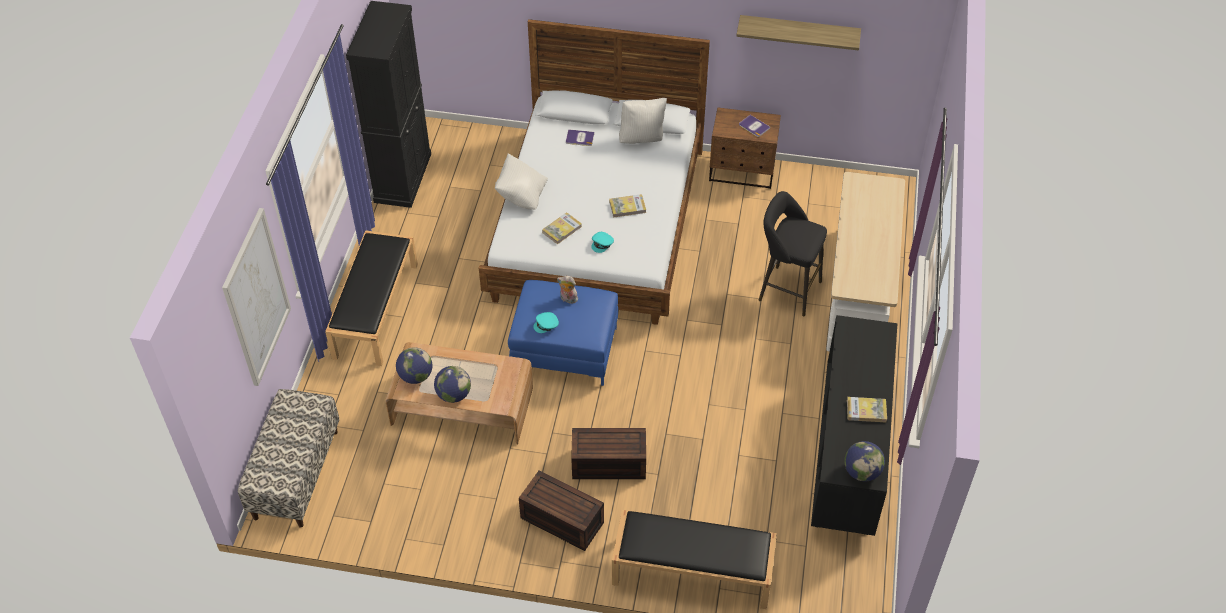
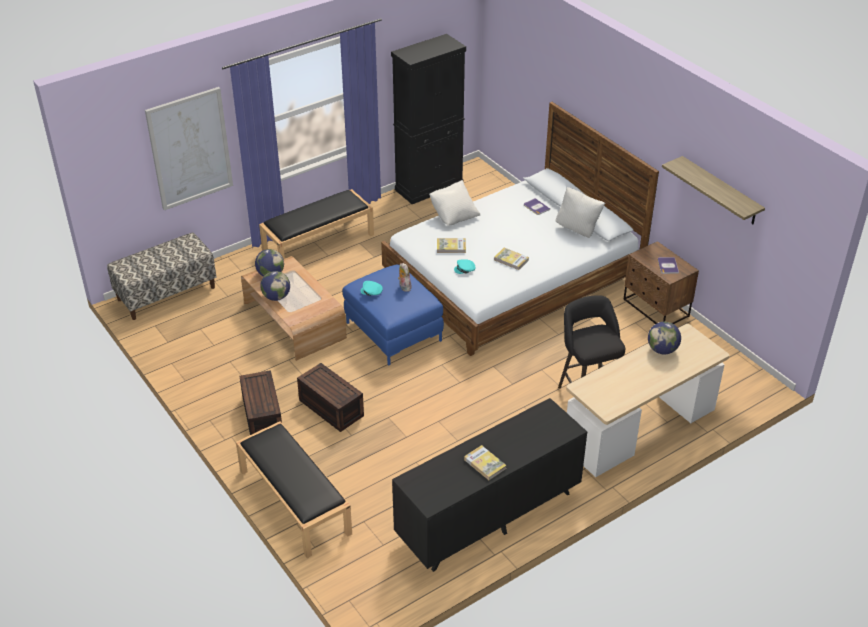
camera: 45 degrees right, 10 degrees down
(861, 472) = (427, 494): globe -> globe (662, 350)

